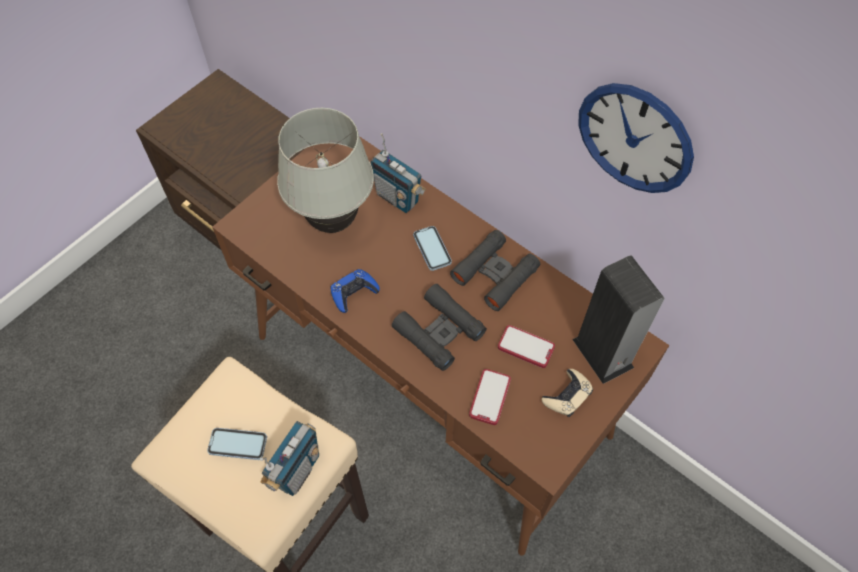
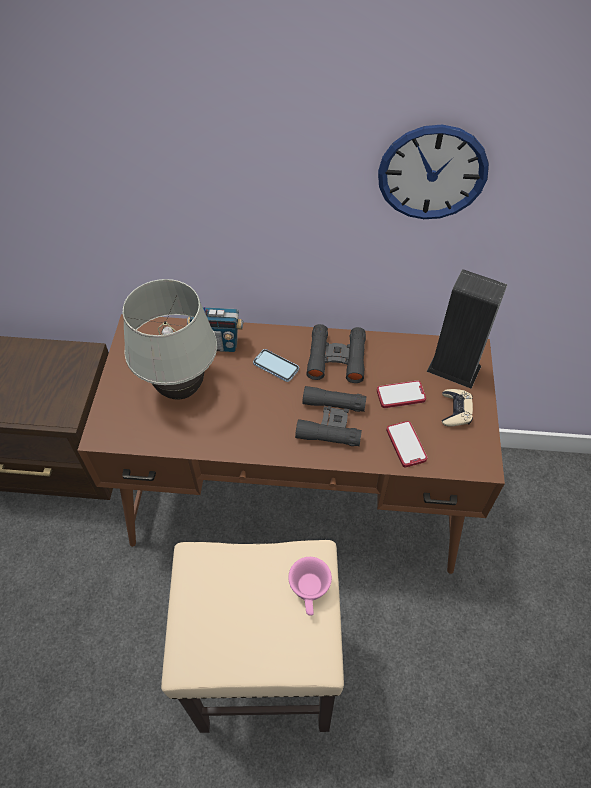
camera: 35 degrees left, 5 degrees down
(238, 444) = (245, 606): phone -> none
(296, 470) = (310, 592): radio -> pink cup
(354, 293) = (242, 432): blue game controller -> none

